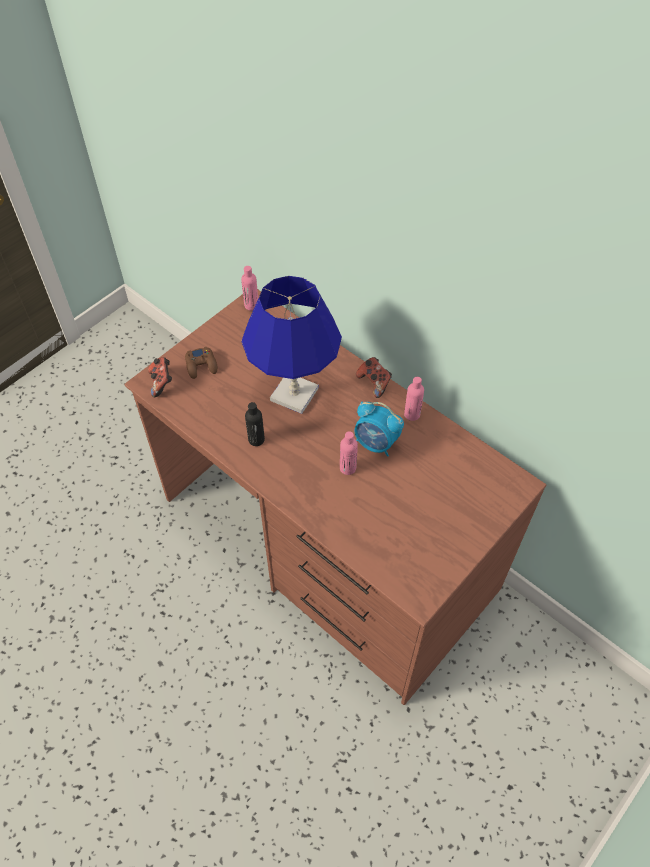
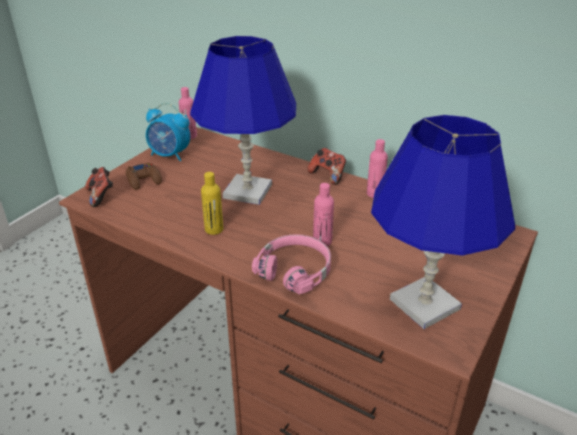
camera: 10 degrees left, 20 degrees down
(256, 439) = (214, 229): black bottle -> yellow bottle
(317, 498) = (295, 270): none -> pink headphones
(376, 443) = (346, 219): alarm clock -> alarm clock (170, 155)
(413, 551) = (424, 304): none -> blue table lamp

